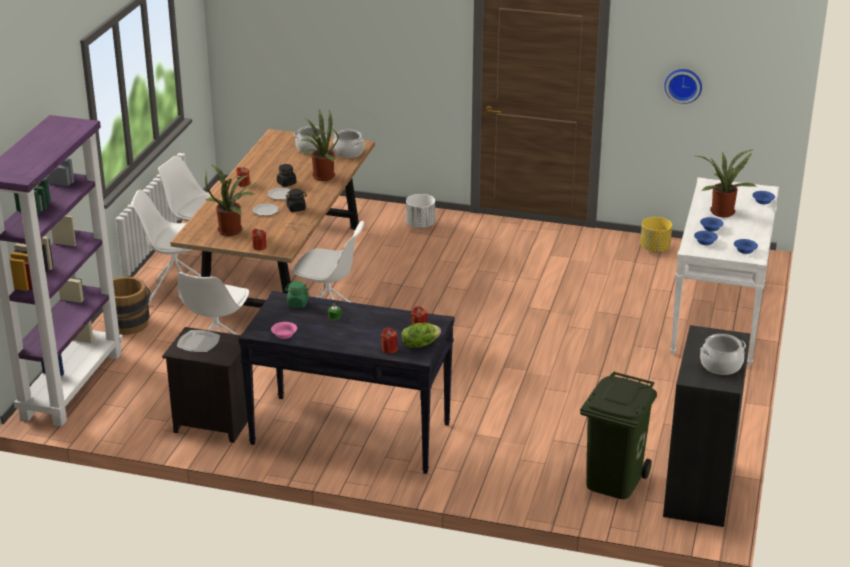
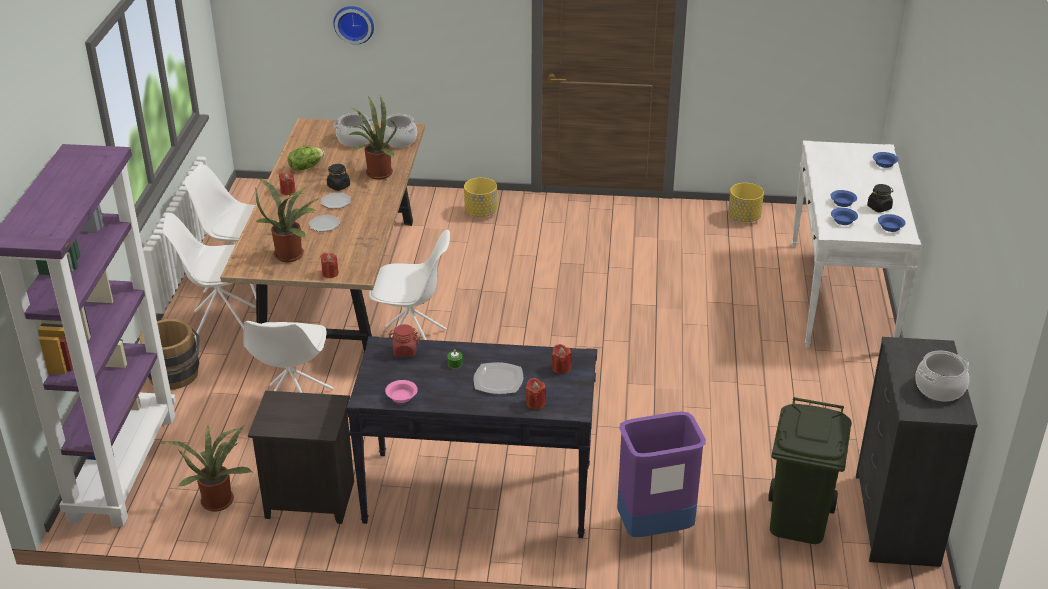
camera: 10 degrees left, 5 degrees up
(199, 343) = (289, 411): plate -> plate (499, 380)
(296, 208) = (360, 218): black jar -> black jar (879, 207)
(297, 303) = (404, 351): green jar -> red jar
(419, 344) = (569, 392): lettuce -> lettuce (305, 167)
(420, 225) = (481, 212): white planter -> yellow planter
(489, 473) = (655, 528): none -> purple trash can
(683, 85) = (773, 36): wall clock -> wall clock (354, 23)
(722, 211) = (846, 180): potted plant -> potted plant (218, 499)

